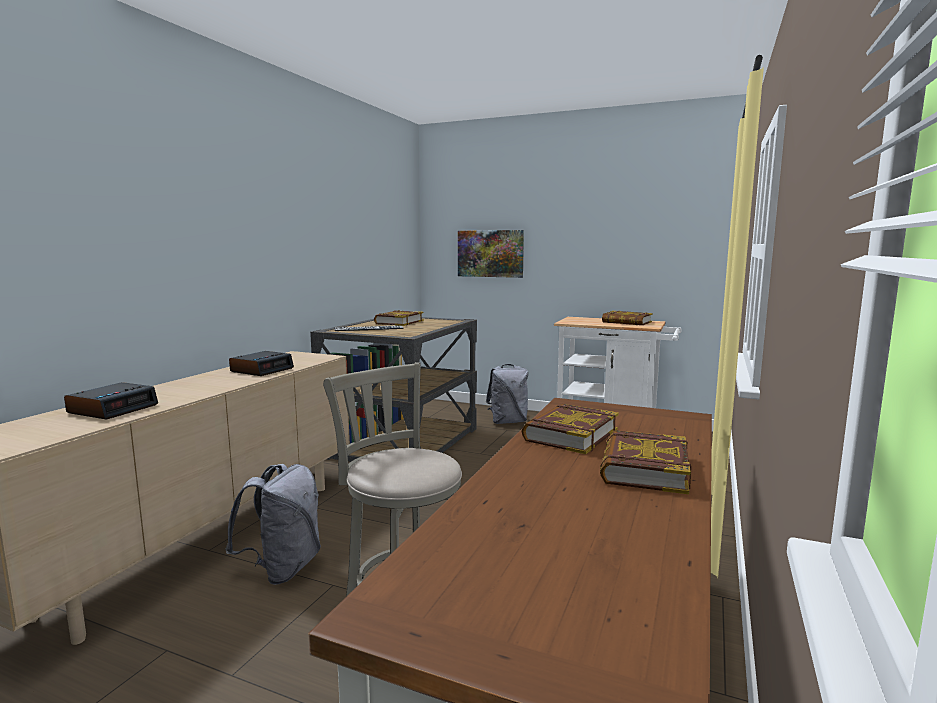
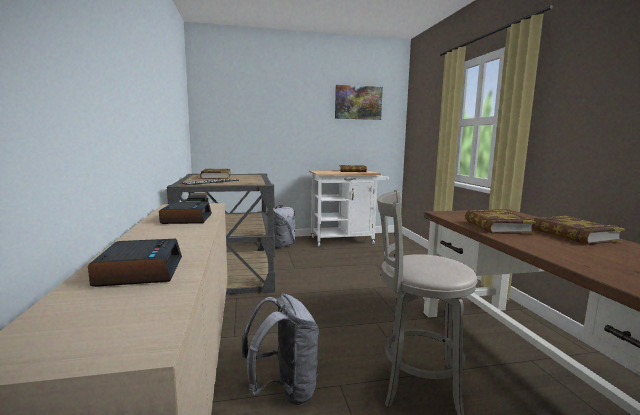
camera: 35 degrees left, 0 degrees up
(490, 253) = (250, 127): picture -> picture (358, 102)

